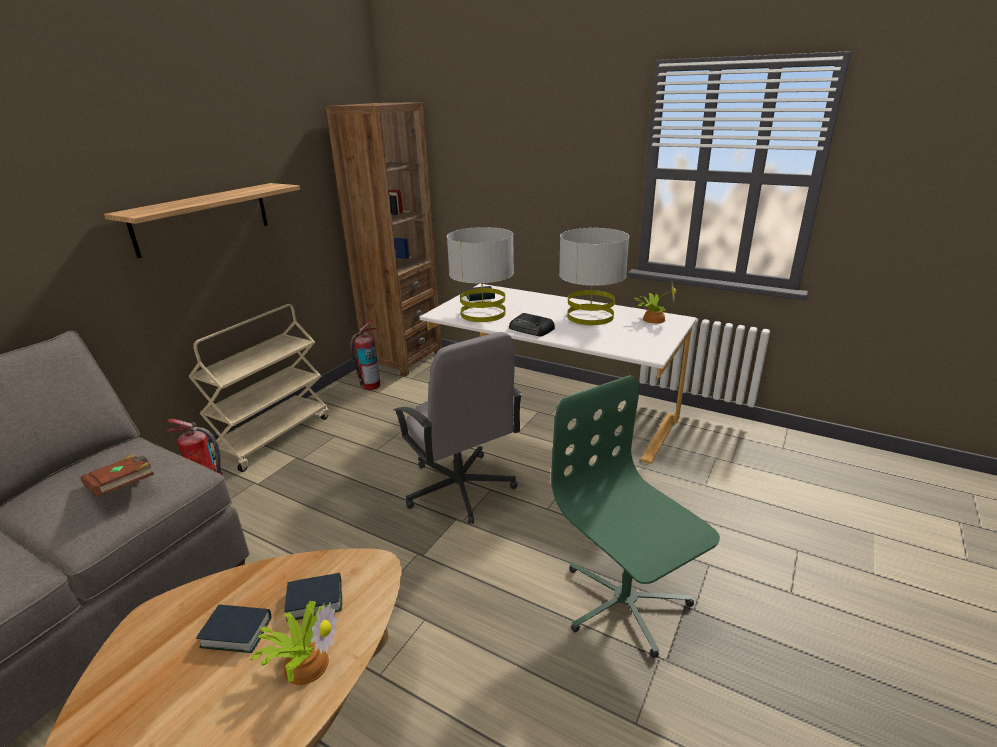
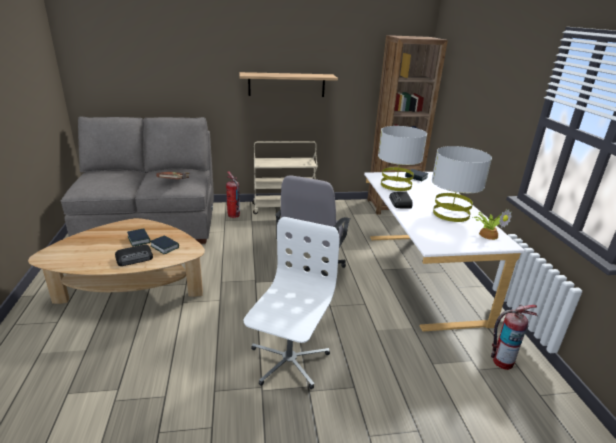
camera: 50 degrees right, 0 degrees up
(304, 663) = (135, 258): potted plant -> radio
(370, 385) = (354, 209): fire extinguisher -> fire extinguisher (502, 361)
(624, 602) = (288, 360): green office chair -> white office chair

